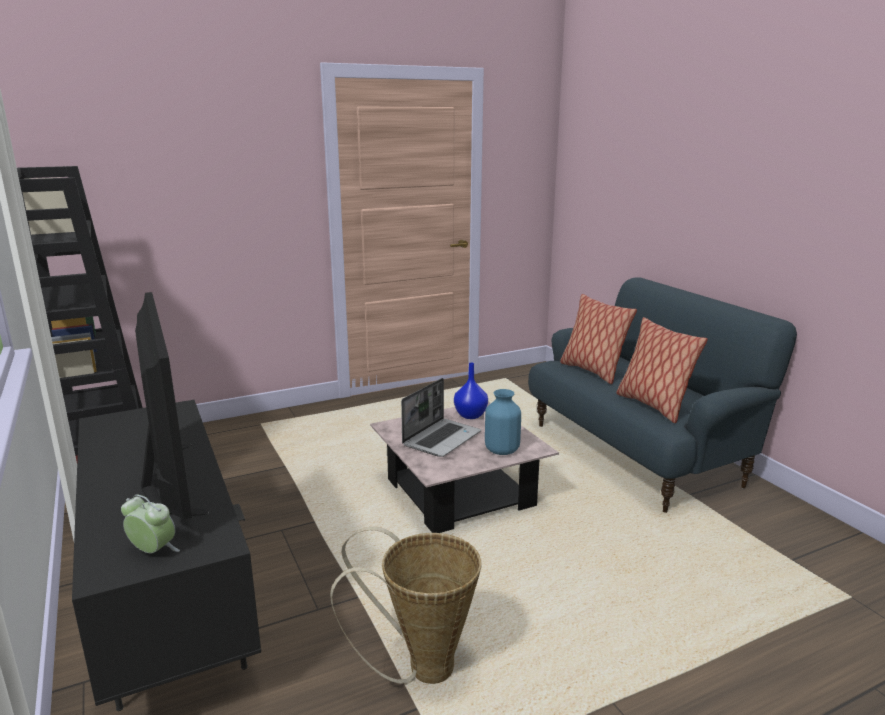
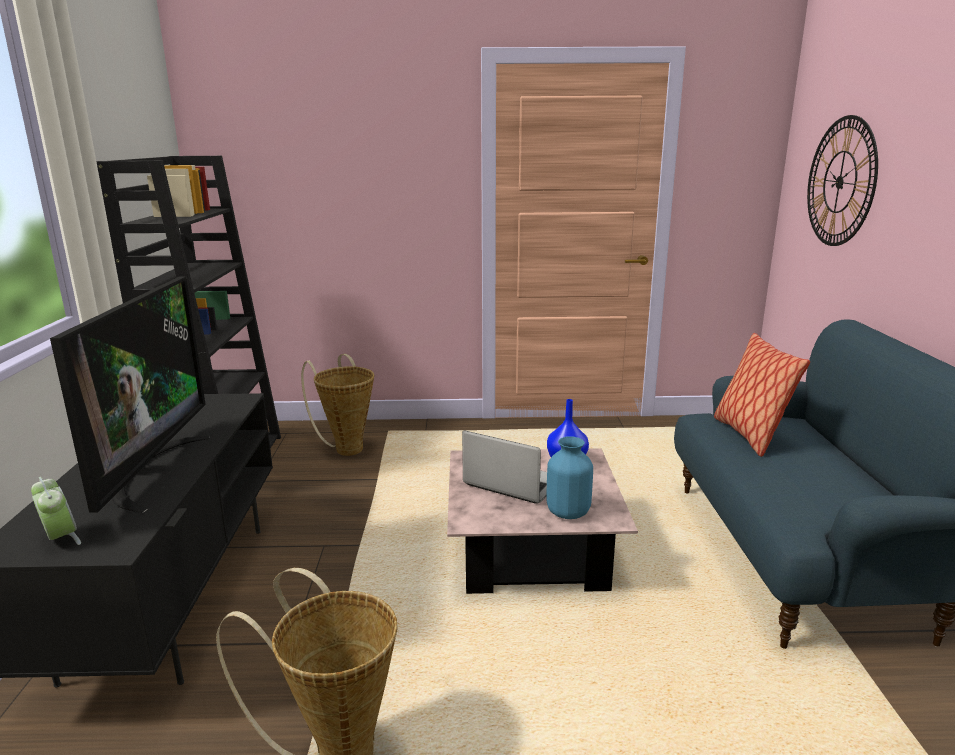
camera: 25 degrees right, 0 degrees up
(231, 445) = (347, 447): none -> basket
(442, 438) = (511, 483): laptop -> laptop turned 120 degrees counterclockwise
(612, 176) = (840, 182): none -> wall clock
(653, 406) = (799, 496): pillow -> none

